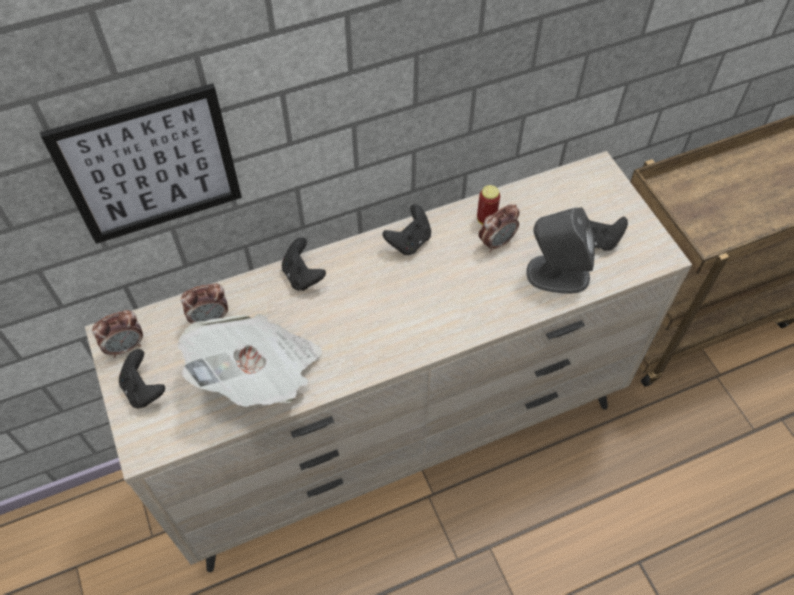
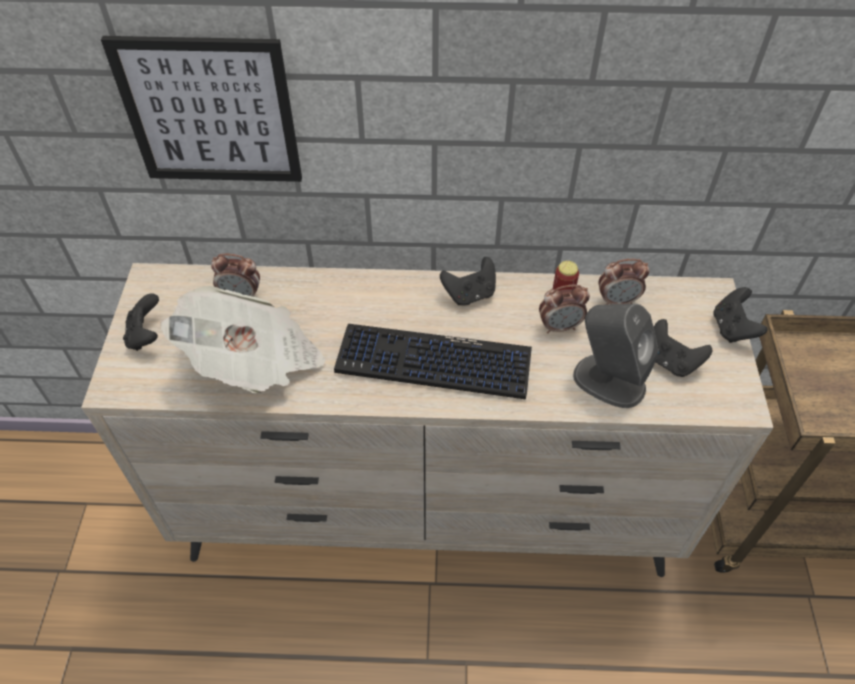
camera: 25 degrees right, 5 degrees down
(126, 346) = (155, 293): alarm clock -> alarm clock (617, 301)
(303, 276) = (348, 289): black game controller -> black game controller (732, 328)
(412, 313) = (433, 362): none -> keyboard

